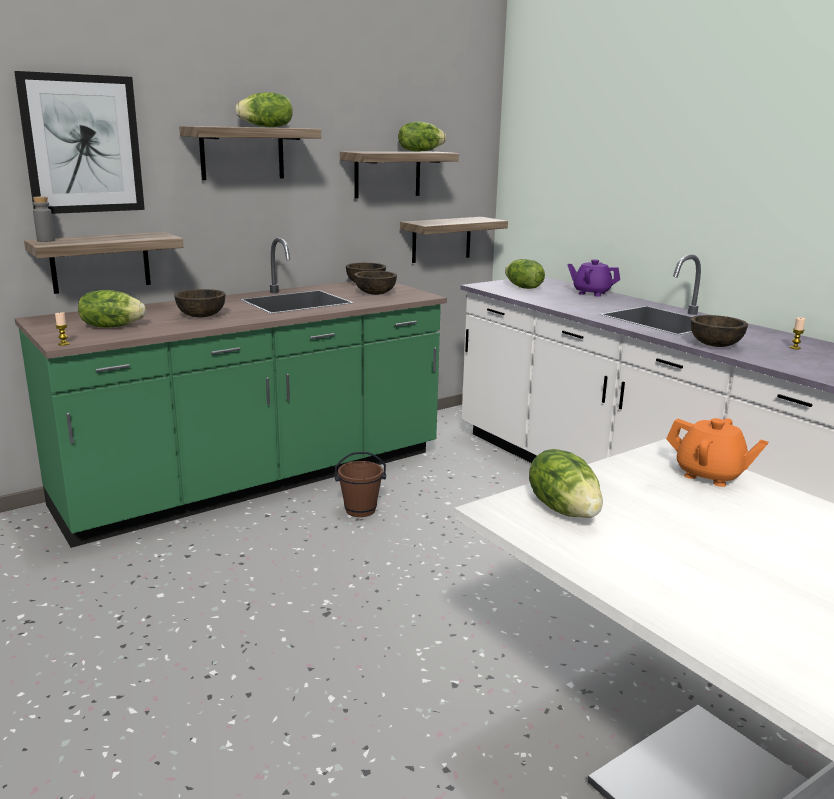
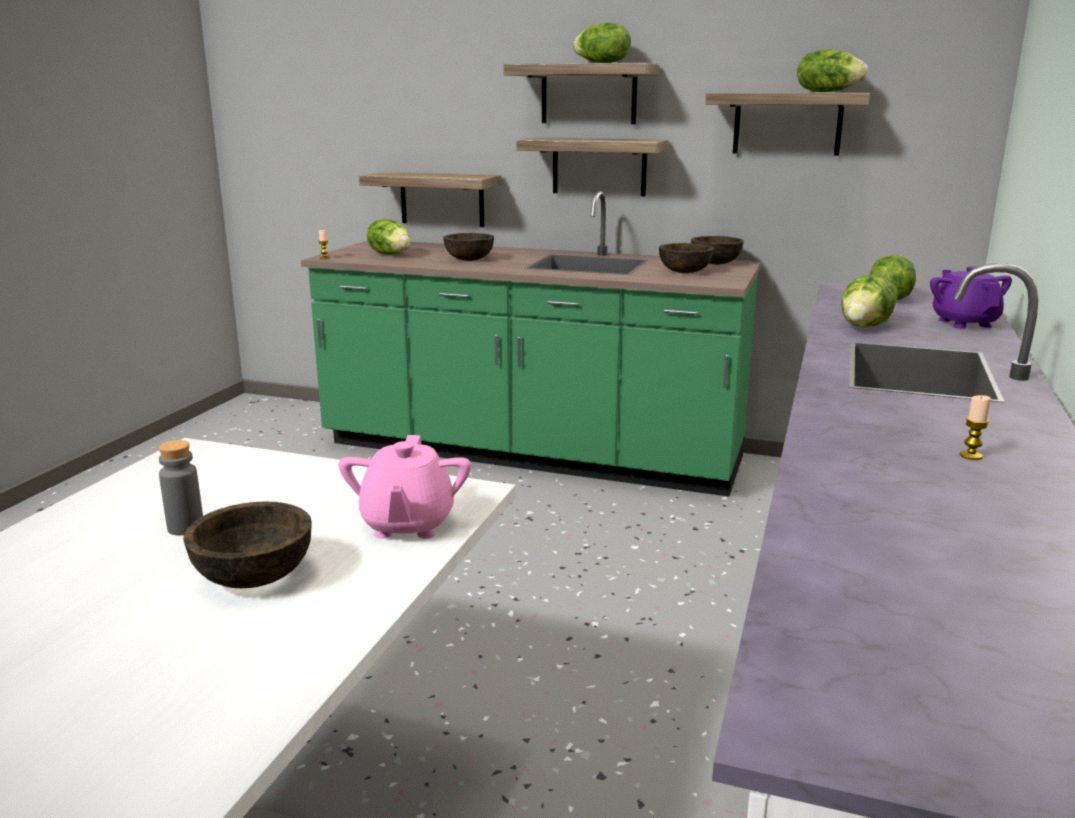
camera: 55 degrees right, 0 degrees up
(46, 240) = (389, 172): grey bottle -> grey bottle (186, 527)
(82, 144) = (434, 85): picture -> none
(360, 510) = (547, 512): brown bucket -> none
(441, 239) = (876, 222): shelf -> shelf (599, 166)
(564, 509) = (219, 475): lettuce -> lettuce (866, 326)
(709, 475) = (407, 524): orange teapot -> pink teapot
(715, 345) = (840, 410): brown bowl -> brown bowl (253, 577)

